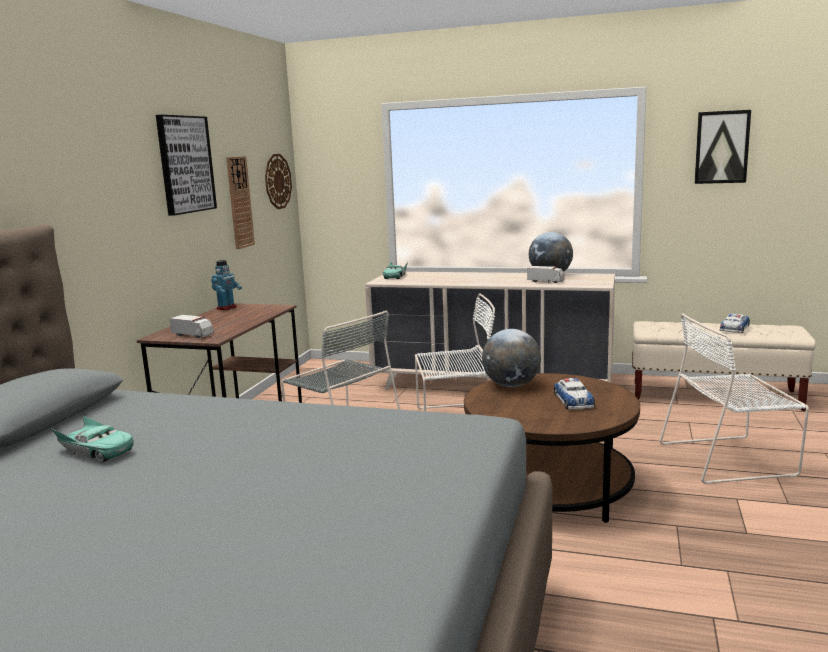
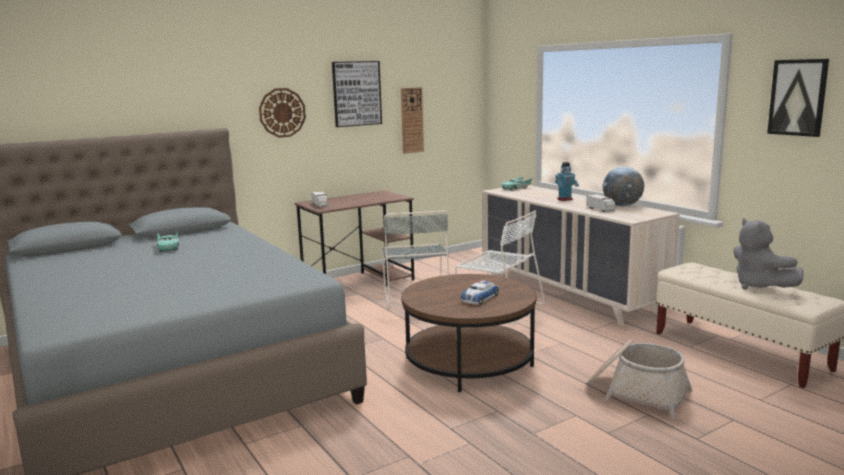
camera: 40 degrees right, 0 degrees up
(227, 308) = (376, 193): toy robot -> toy robot (565, 199)
(277, 181) = (460, 105): wall clock -> wall clock (282, 112)
(511, 385) = (469, 280): globe -> none
(730, 458) = (636, 393): white chair -> basket
(734, 328) = (759, 286): toy car -> grey plush toy

